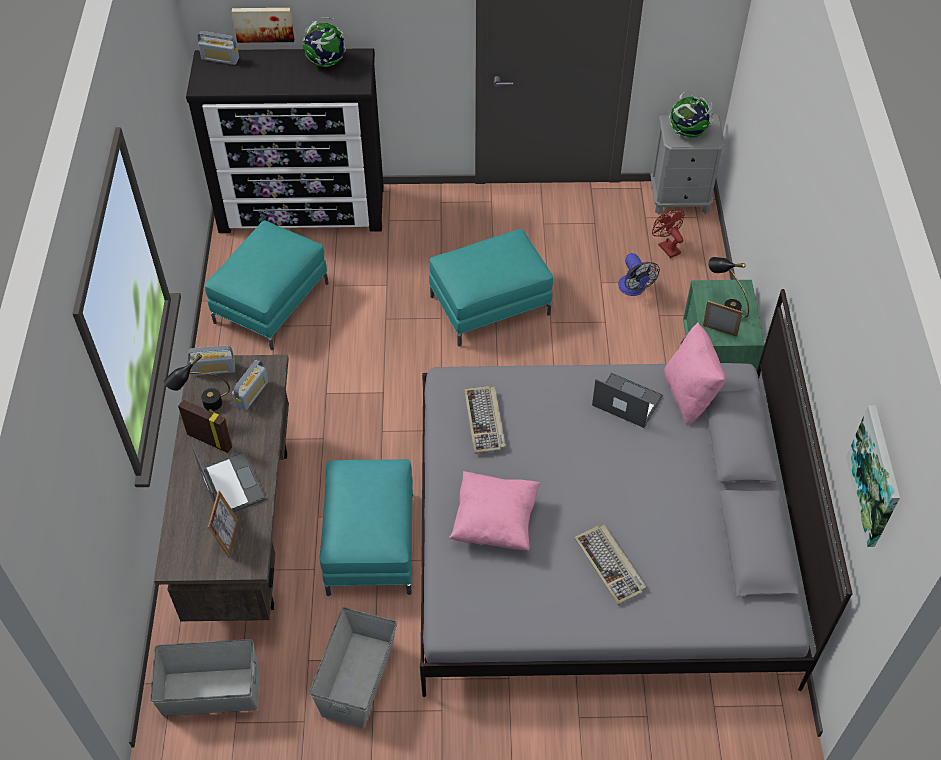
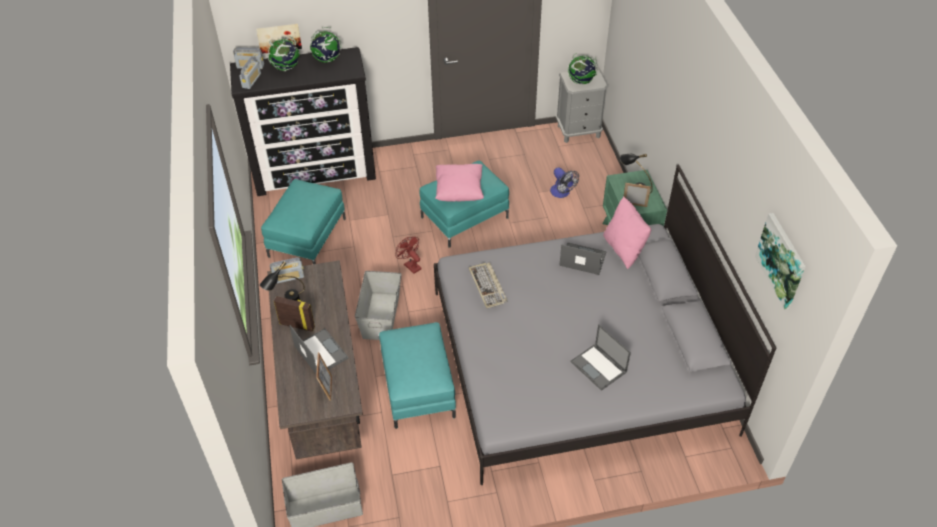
camera: 10 degrees left, 5 degrees down
(252, 394) = (320, 290): radio -> radio (251, 80)
(268, 67) = (286, 67): none -> globe
(357, 679) = (430, 481): grey storage box -> grey storage box (380, 316)
(494, 522) = (511, 351): pink pillow -> pink pillow (459, 192)
(610, 565) = (599, 367): keyboard -> laptop
(666, 247) = (577, 163): red fan -> red fan (410, 265)

